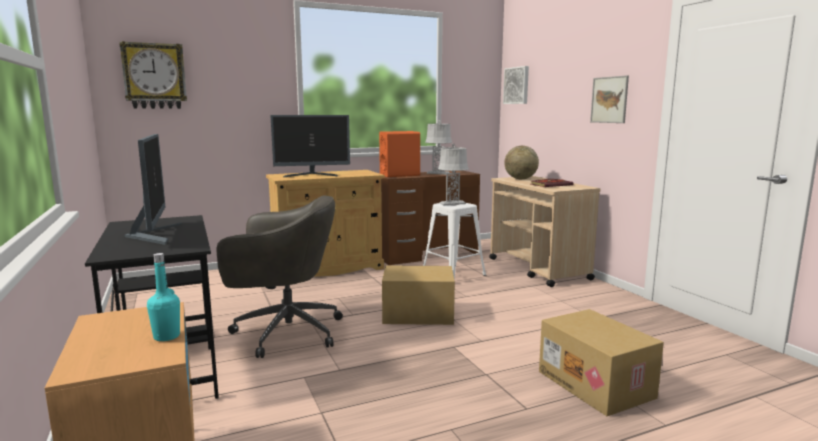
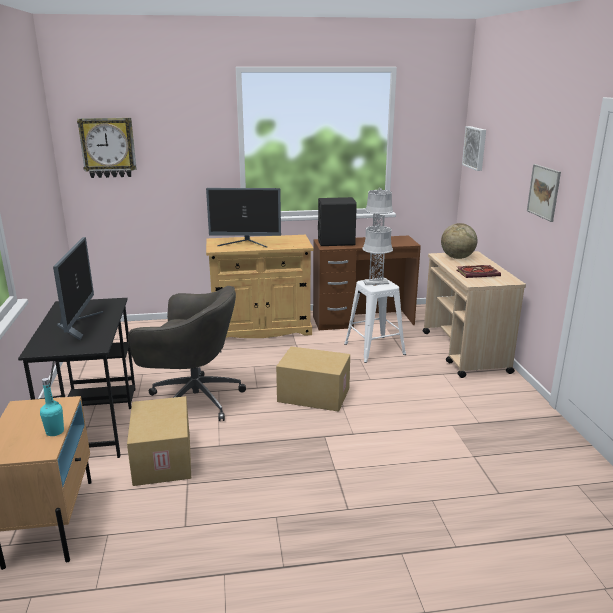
camera: 15 degrees right, 10 degrees up
(400, 175) = (336, 242): orange speaker -> black speaker
(597, 384) = (425, 496): cardboard box -> cardboard box (164, 459)

